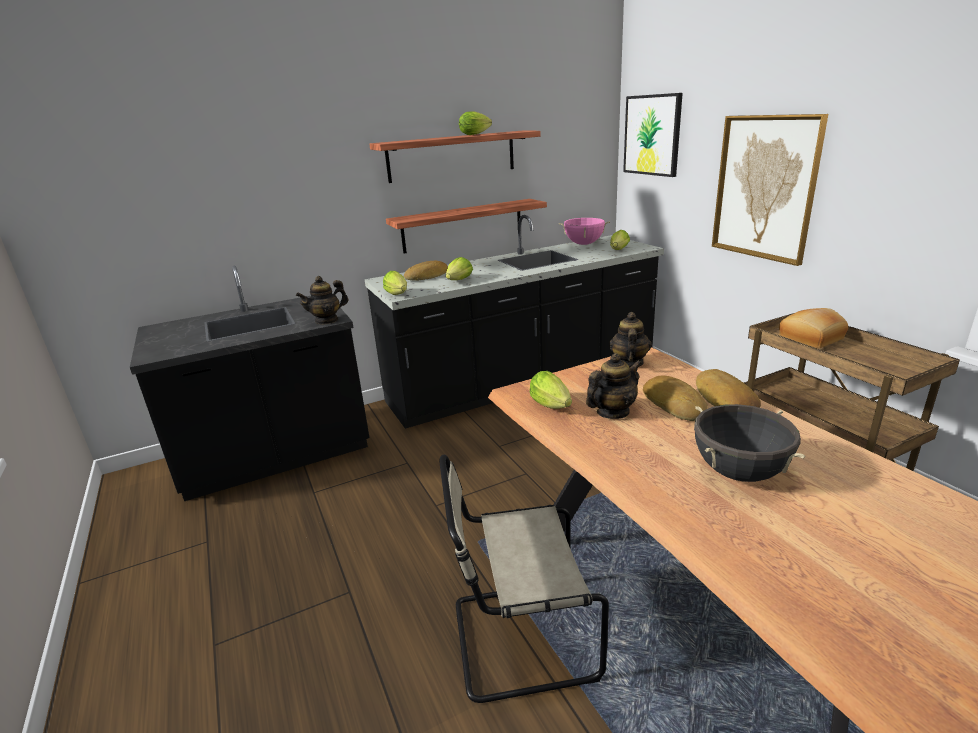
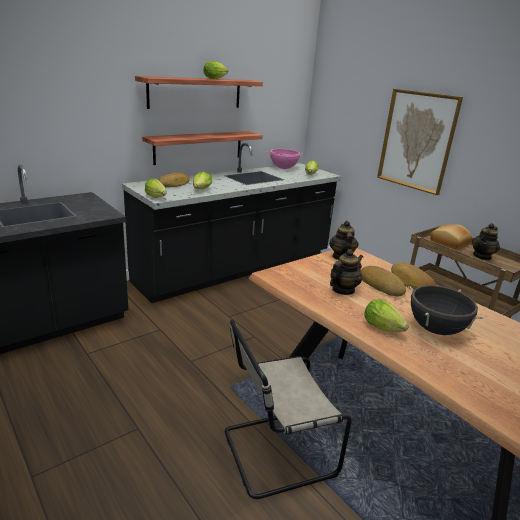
camera: 15 degrees left, 0 degrees up
(327, 320) = (103, 215): teapot -> teapot (482, 256)
(552, 407) = (300, 286): lettuce -> lettuce (384, 329)
(652, 135) = (337, 94): picture -> none

